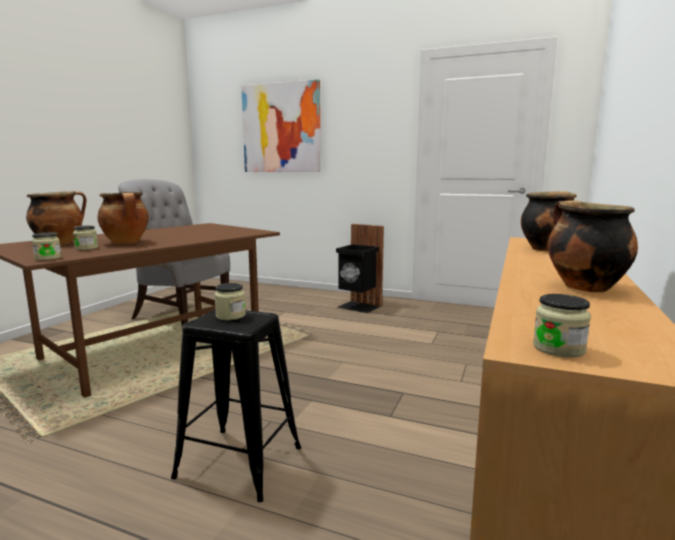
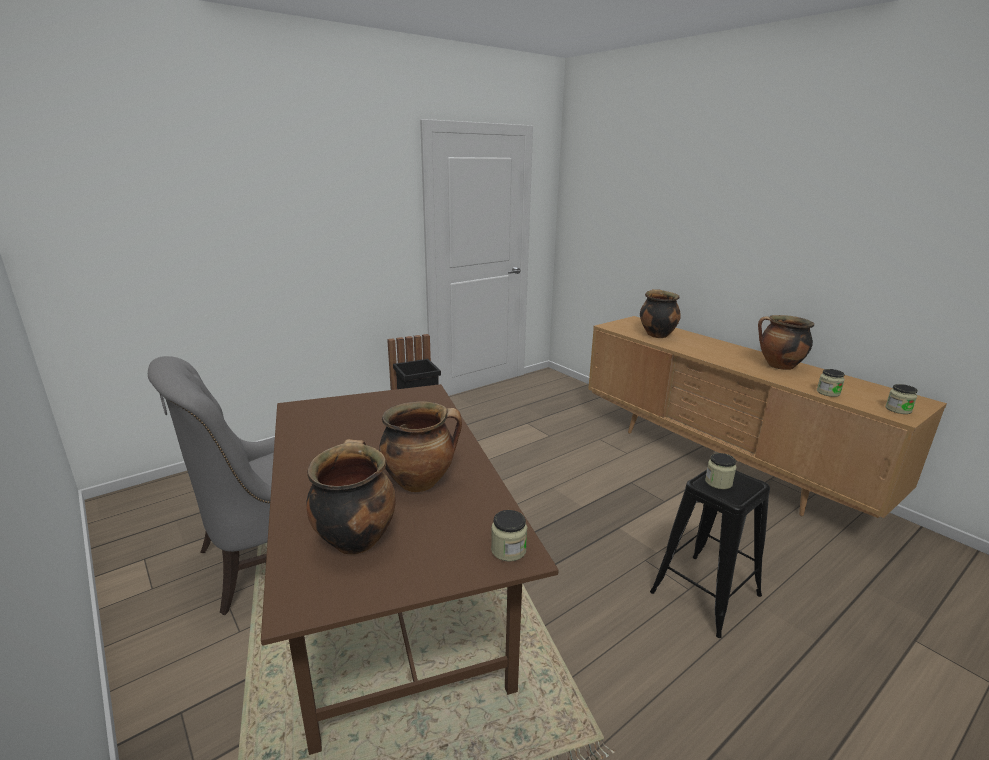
camera: 60 degrees left, 10 degrees up
(86, 248) = (441, 516): jar -> jar (828, 392)
(281, 128) = (231, 216): picture -> none

